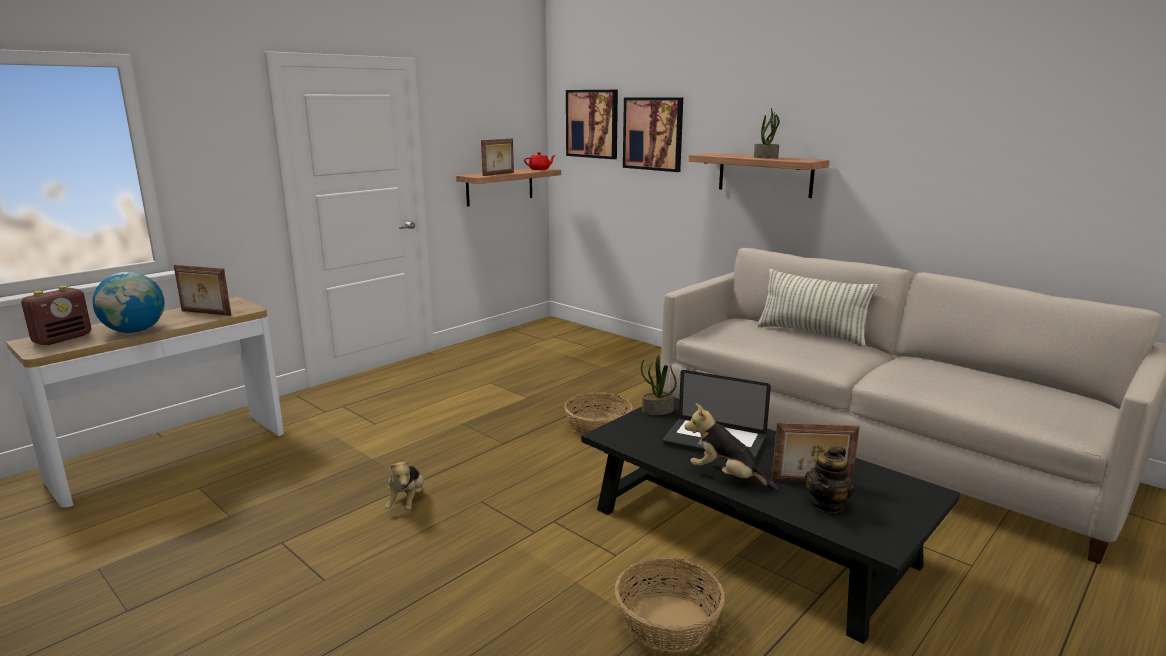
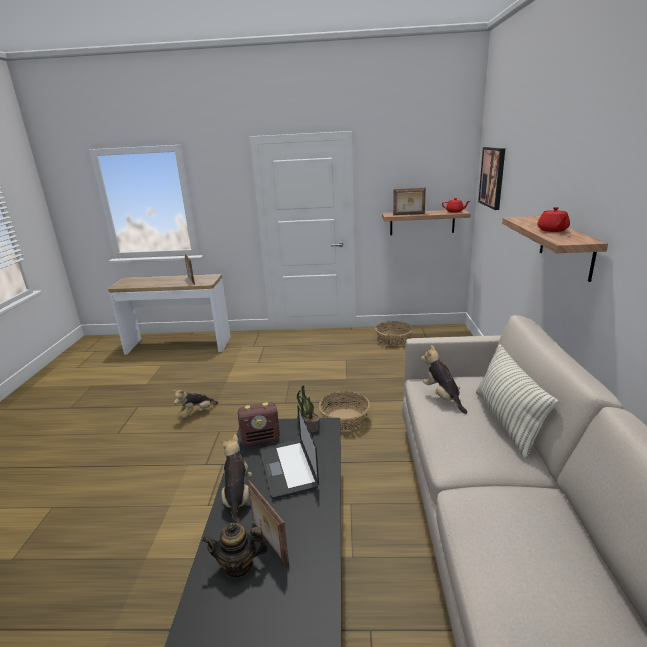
camera: 50 degrees right, 5 degrees up
(63, 339) = (134, 281): radio -> radio (261, 439)
(135, 331) = (155, 284): globe -> none
(653, 134) = (516, 191): picture -> none
(668, 622) = (154, 564): basket -> basket (394, 340)
(746, 335) = (442, 397): none -> plush toy
(766, 157) = (552, 230): potted plant -> red teapot

